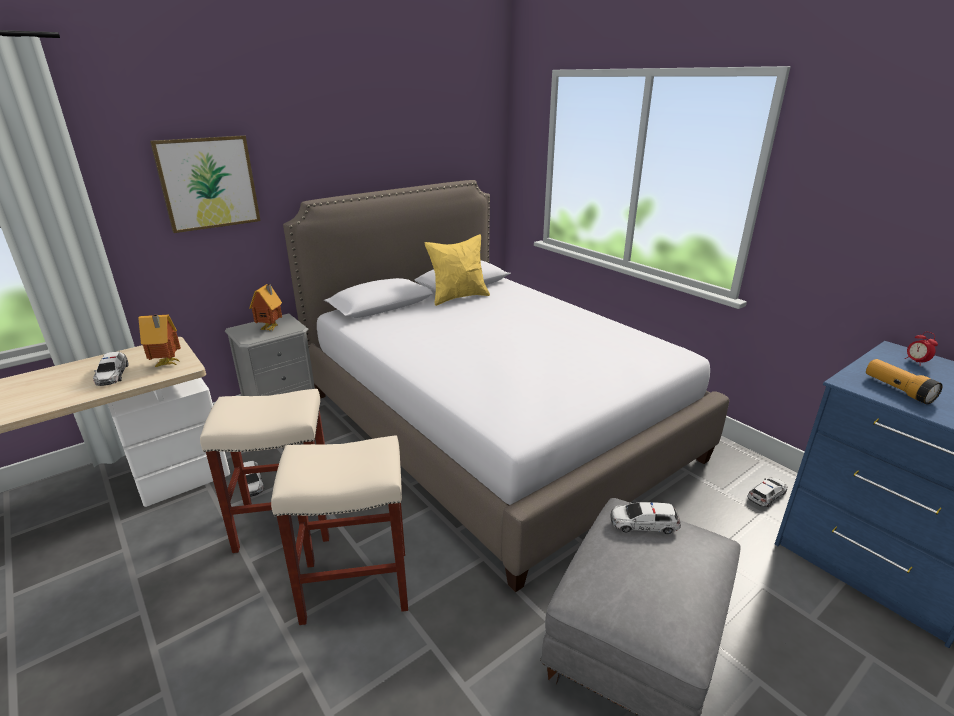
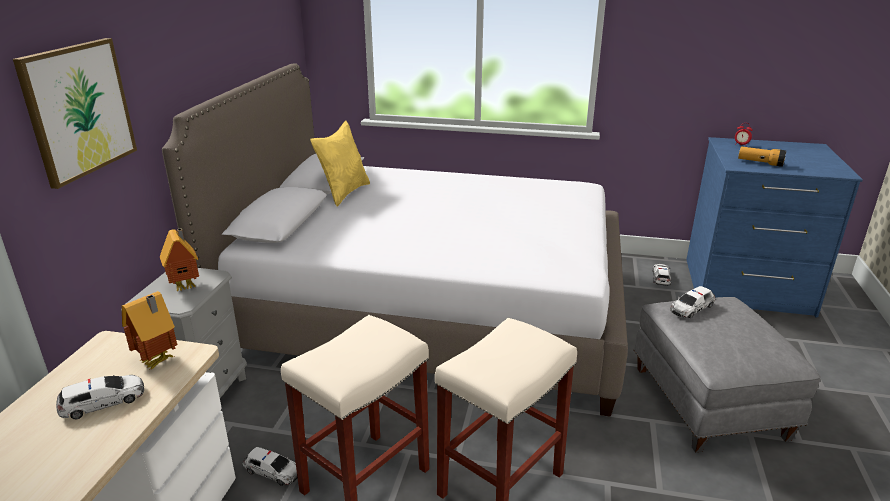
camera: 40 degrees left, 0 degrees up
(112, 374) = (103, 401): toy car -> toy car turned 60 degrees counterclockwise

